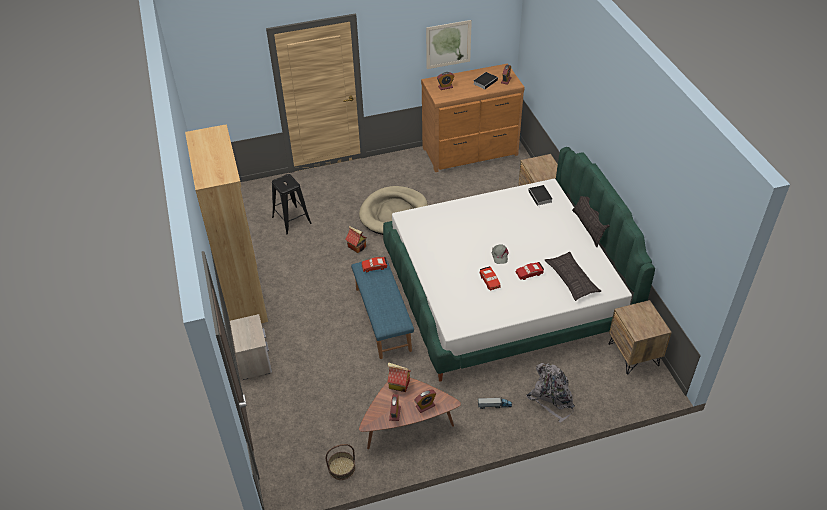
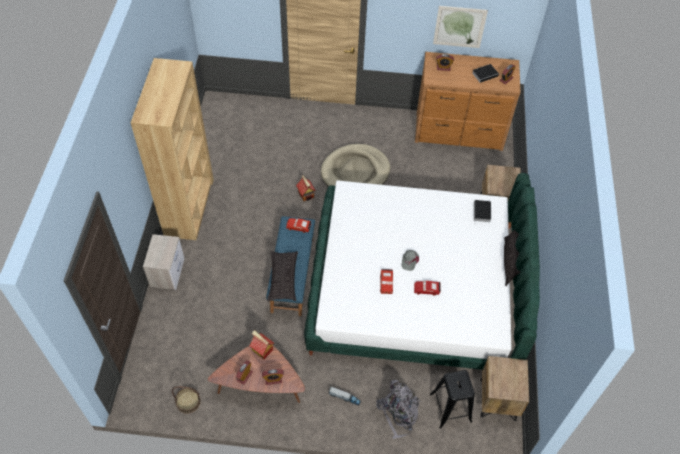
camera: 20 degrees right, 10 degrees up
(291, 220) = (263, 147): black stool -> black stool (450, 407)
(571, 279) = (463, 310): pillow -> pillow (283, 278)

